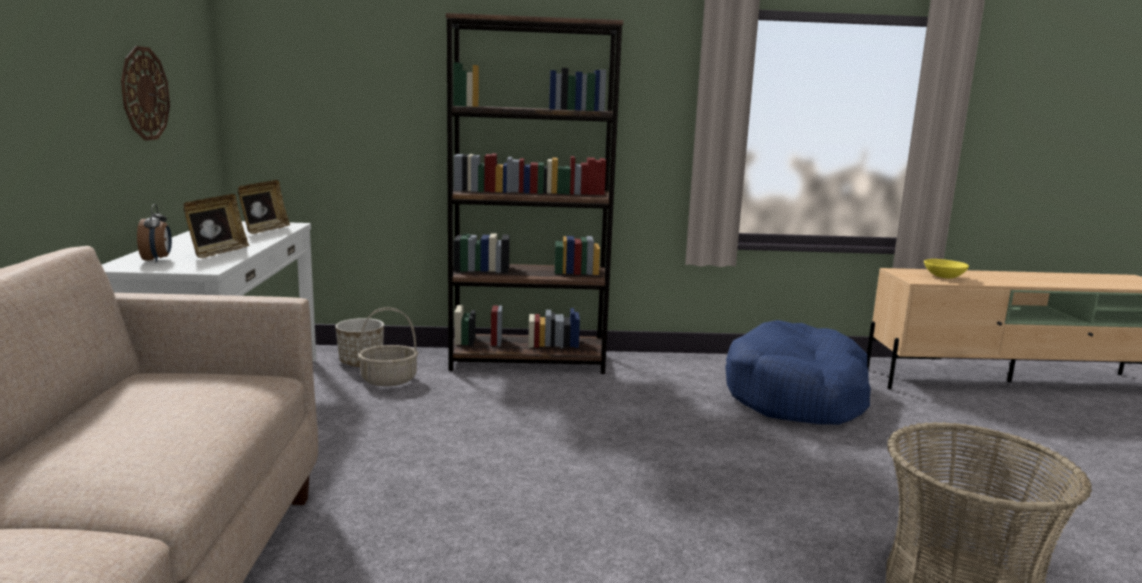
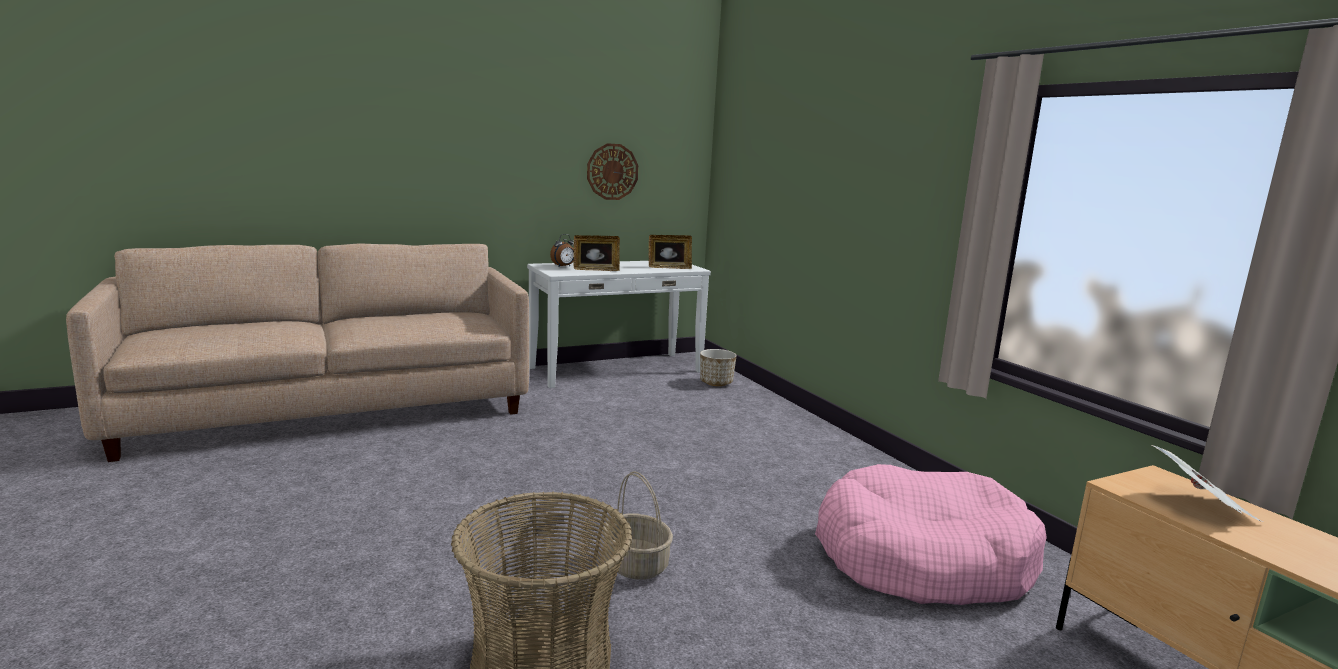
camera: 65 degrees right, 0 degrees up
(389, 380) = (698, 396): basket -> basket (637, 565)
(528, 361) = (802, 427): brown bookcase -> none
(796, 395) = (921, 559): blue dog bed -> pink dog bed
(944, 277) = (1199, 506): yellow bowl -> newspaper

